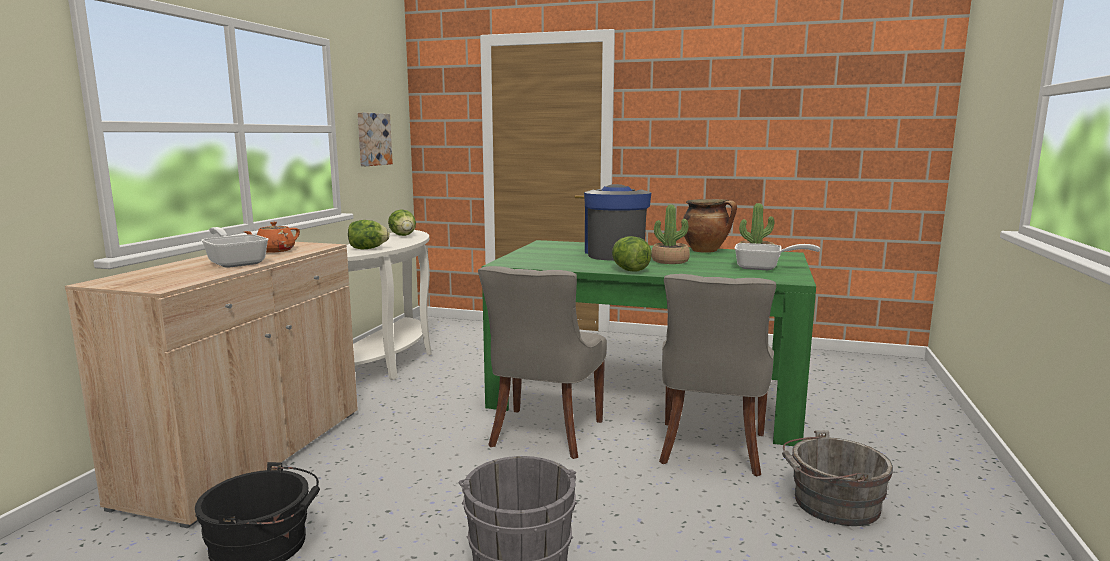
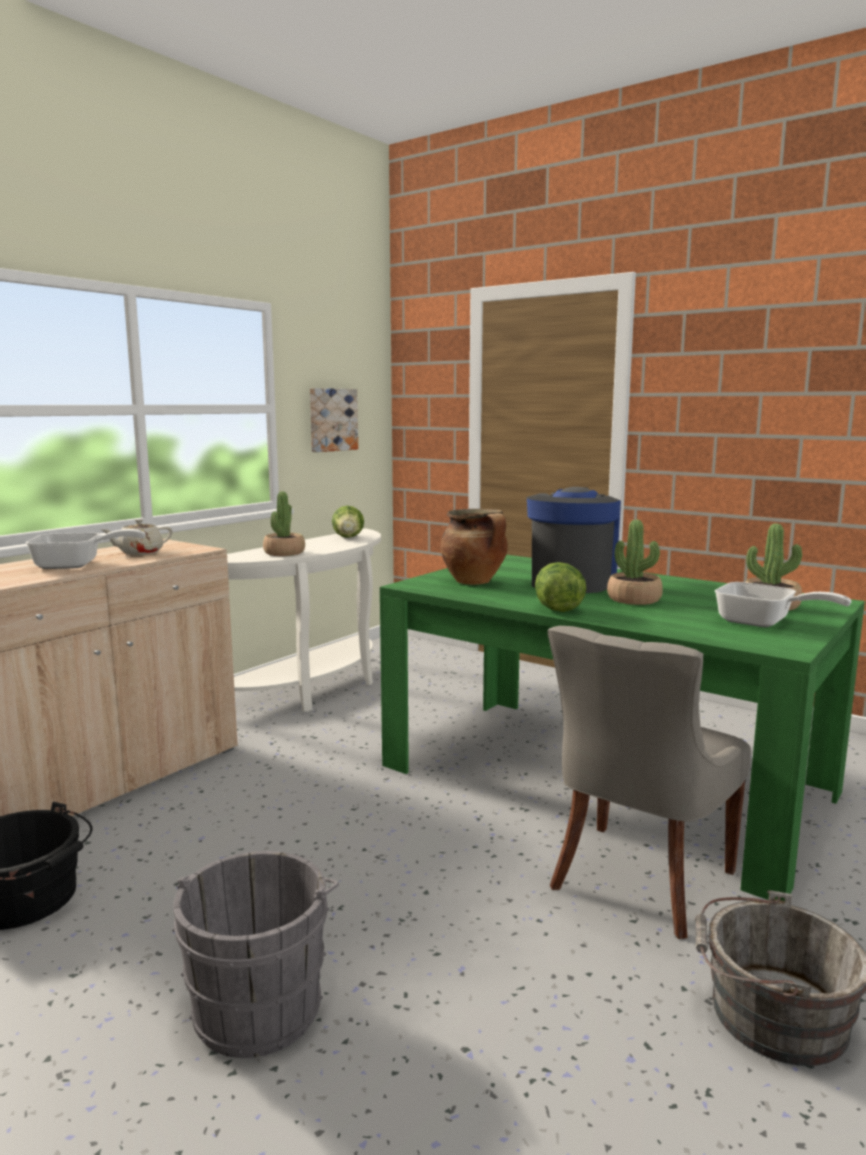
camera: 20 degrees right, 0 degrees up
(235, 262) = (76, 565): frying pan -> frying pan turned 105 degrees clockwise
(274, 251) = (140, 552): orange teapot -> beige teapot
(367, 249) = (284, 553): lettuce -> potted plant
(544, 434) = (427, 815): grey chair -> none
(706, 251) = (710, 587): cooking pot -> cooking pot (475, 582)

